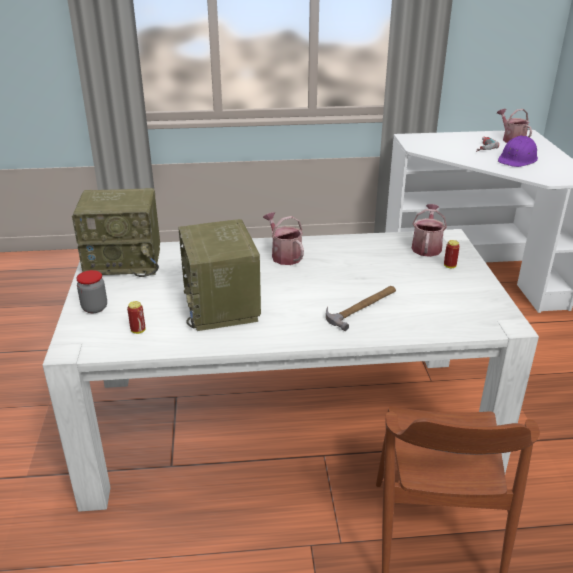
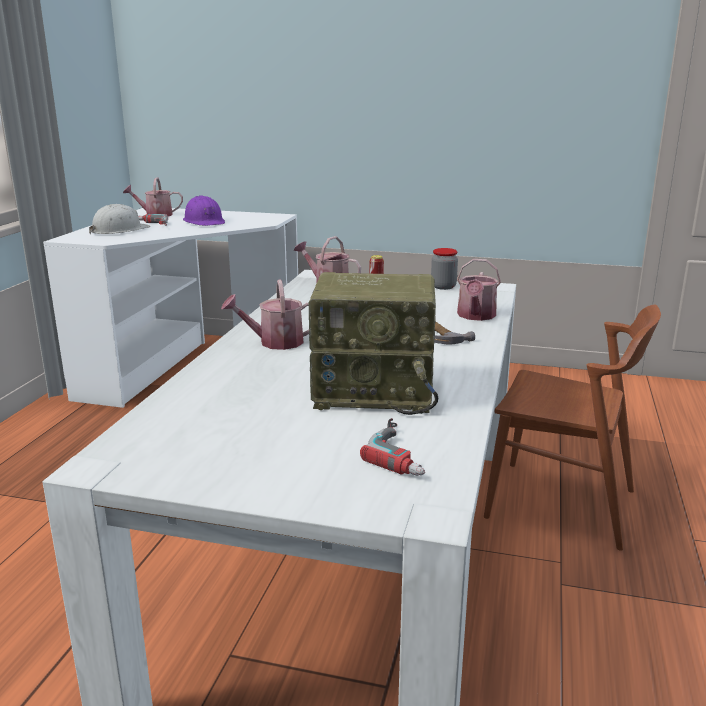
camera: 70 degrees left, 10 degrees down
(94, 308) = (306, 484): jar -> jar (443, 287)
(125, 261) = (166, 445): radio -> none
(138, 331) = (404, 452): can -> power drill
(409, 325) = (475, 316): none -> watering can
(449, 143) = (119, 230): none -> white hard hat

